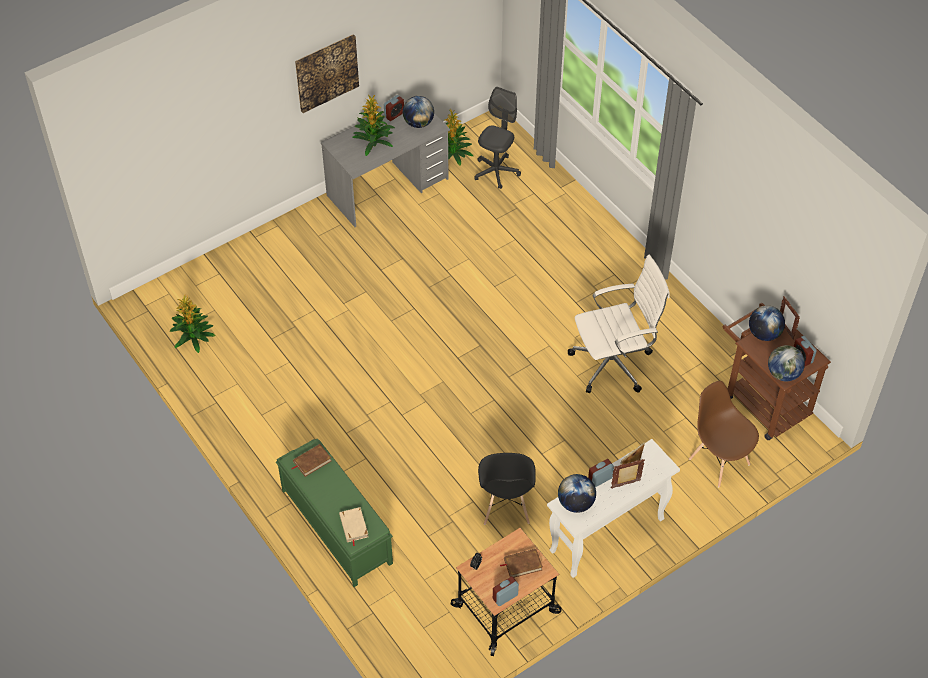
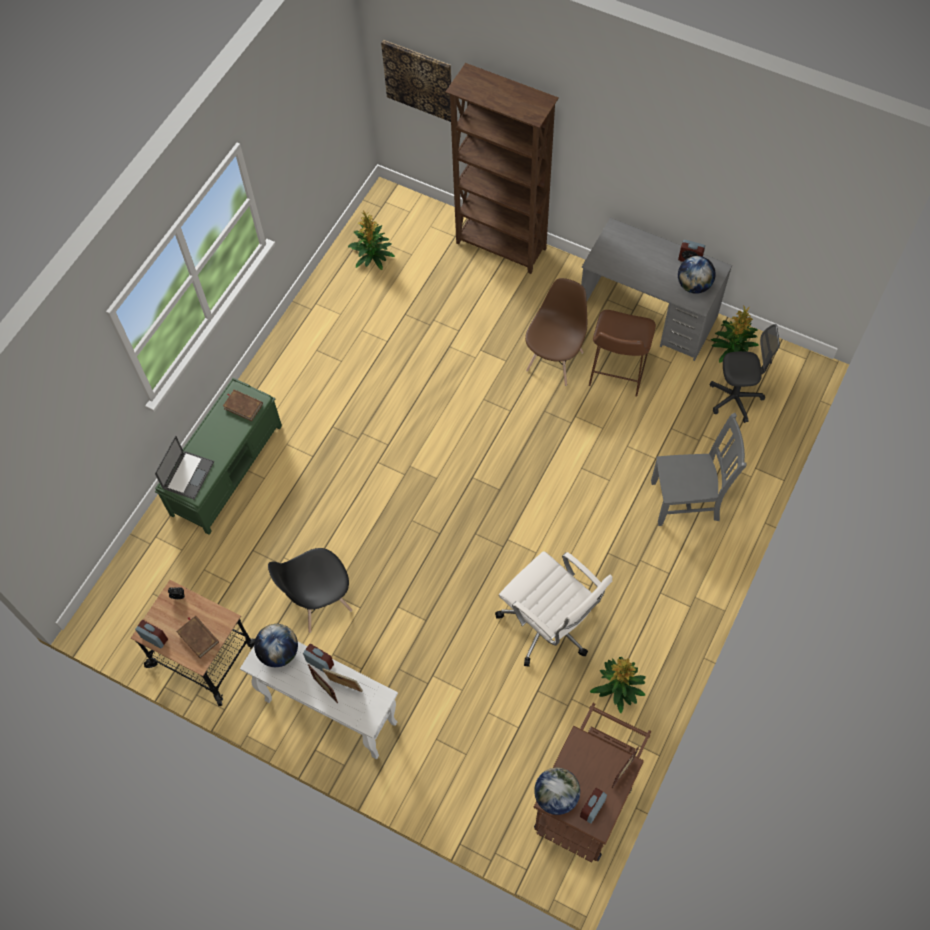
camera: 65 degrees right, 10 degrees up
(254, 248) = (501, 247): none -> brown bookcase
(326, 72) = (636, 158): picture -> picture (418, 80)
(353, 526) = (188, 474): beige book -> laptop
(374, 141) = (642, 260): potted plant -> potted plant (618, 687)
(425, 228) = (617, 372): none -> brown stool
(562, 237) = (687, 500): none -> grey chair
(719, 461) = (480, 785): brown chair -> brown chair (555, 361)
(764, 334) = (602, 752): globe -> none

